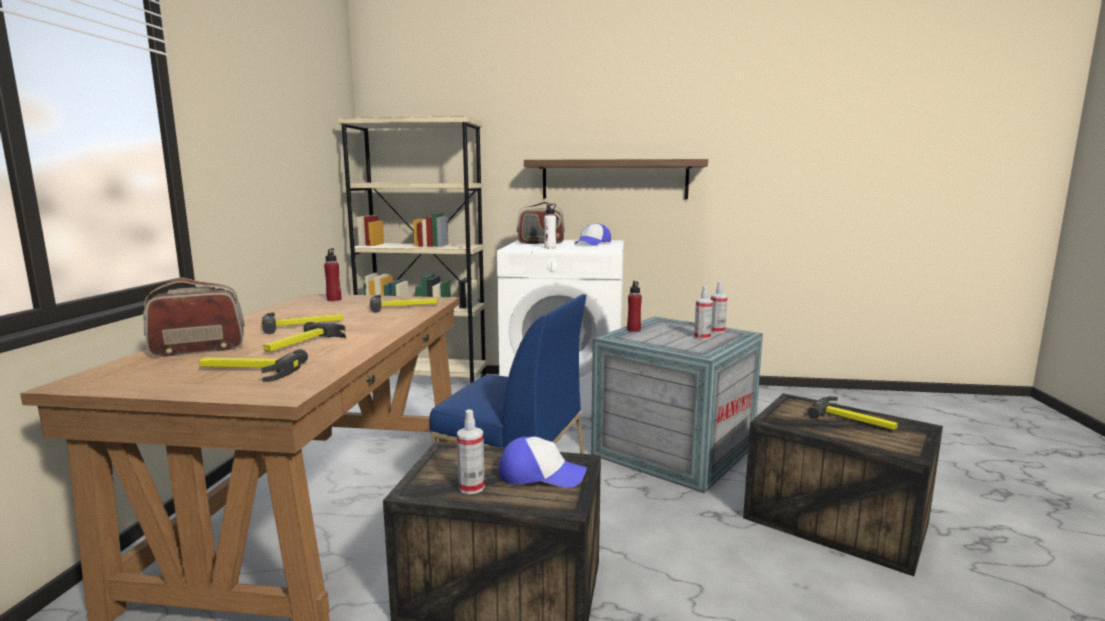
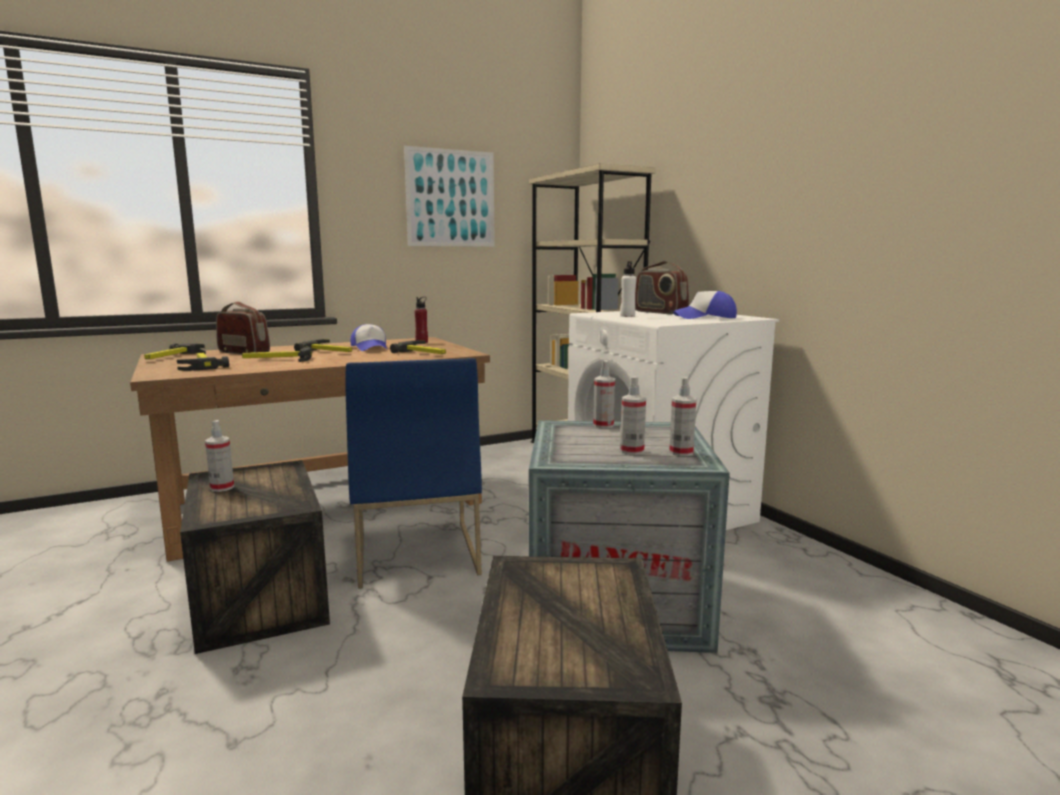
camera: 55 degrees right, 0 degrees up
(282, 135) = (451, 198): none -> picture
(541, 475) = (260, 500): cap -> cap (370, 348)
(614, 179) = (780, 230): shelf -> none
(633, 330) = (603, 425): red bottle -> spray bottle
(854, 420) = (593, 619): hammer -> hammer (173, 357)

